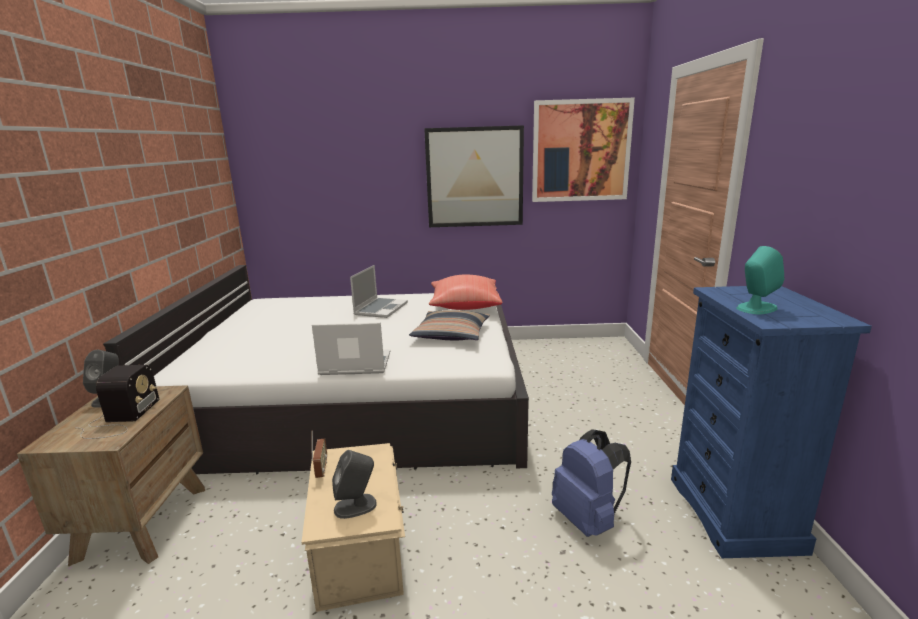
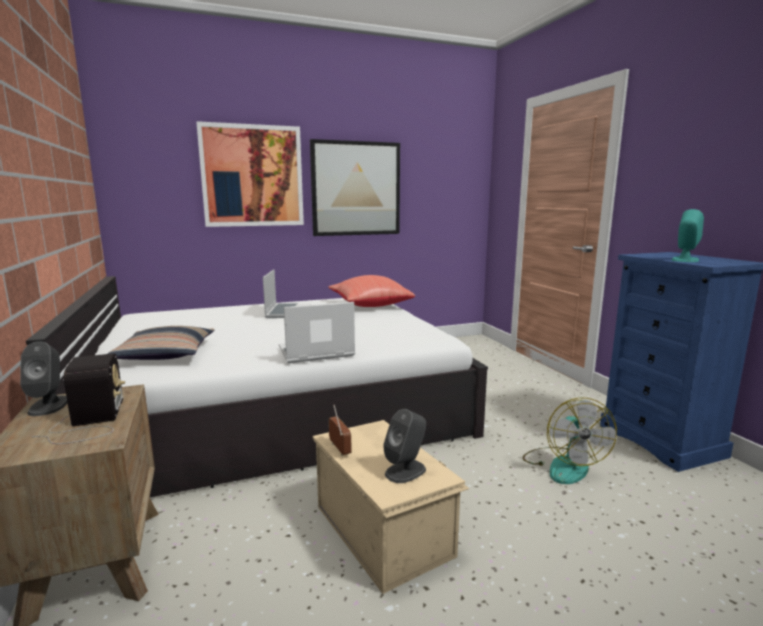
camera: 20 degrees left, 5 degrees down
(451, 334) = (383, 324): pillow -> pillow (165, 354)
(581, 151) = (445, 169): picture -> picture (252, 176)
(588, 519) = (563, 465): blue backpack -> fan

